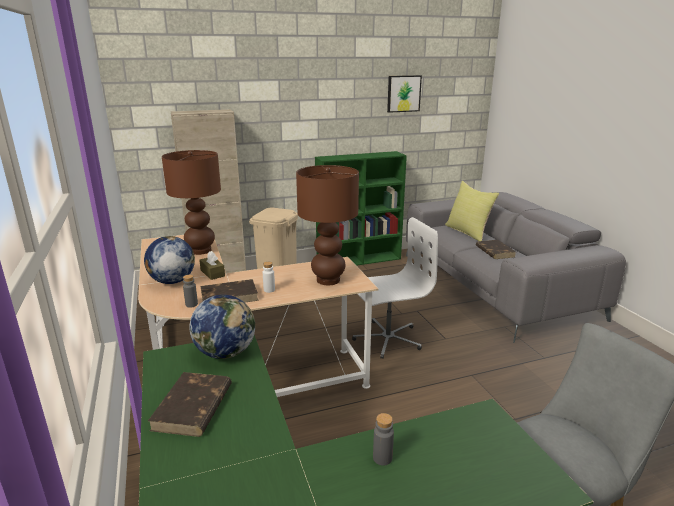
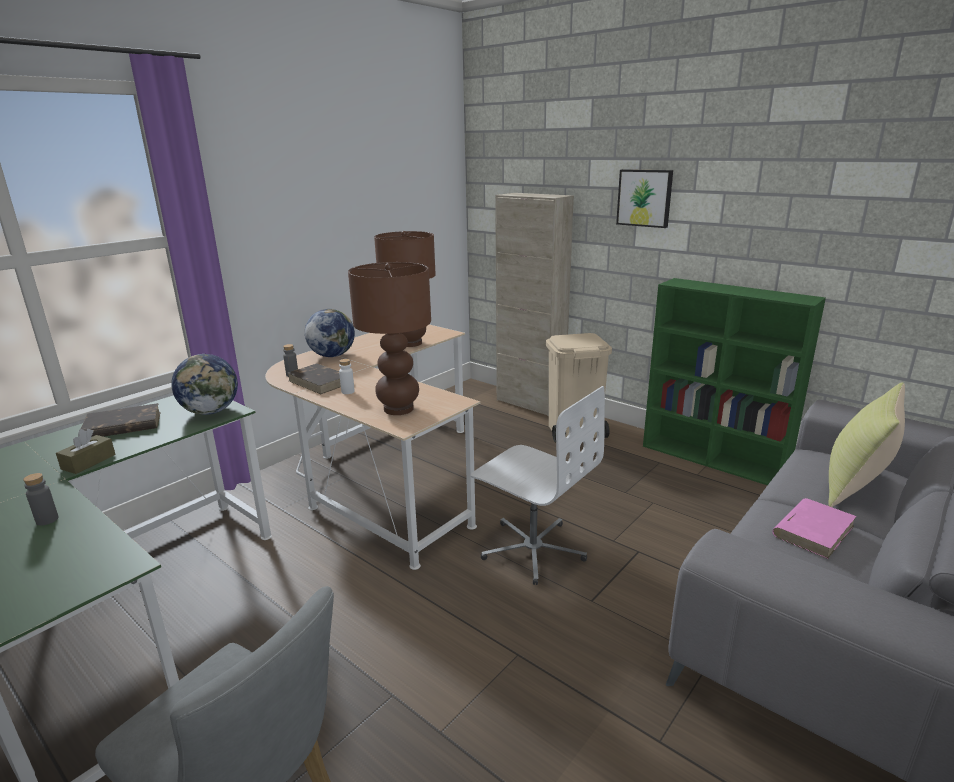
camera: 60 degrees right, 0 degrees up
(212, 273) = (364, 362): brown tissue box -> brown tissue box (88, 462)
(403, 93) = (861, 191): picture -> picture (645, 198)
(494, 251) = (813, 530): brown book -> pink book

